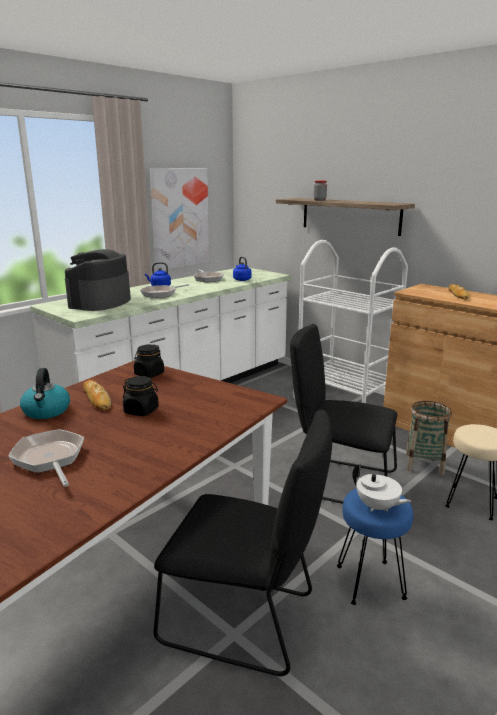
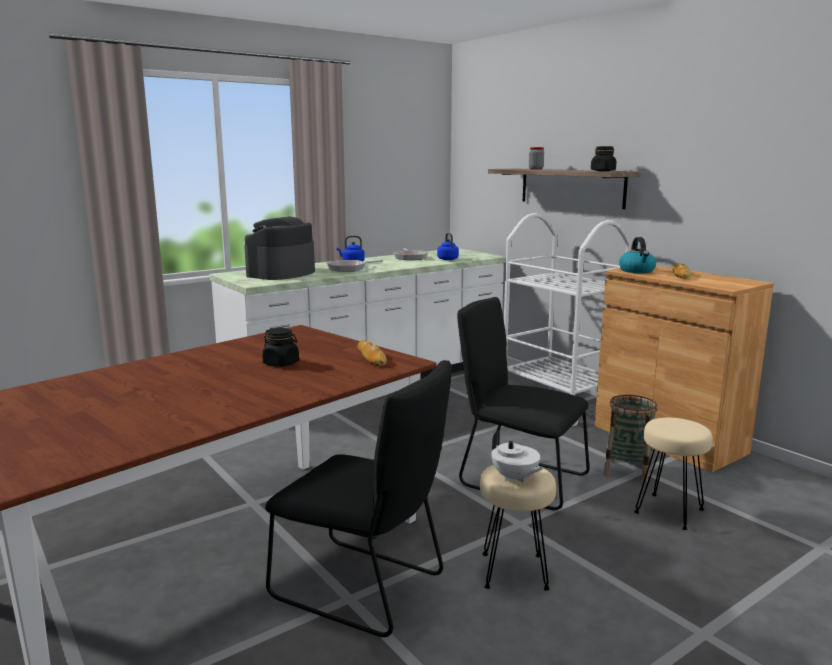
camera: 10 degrees right, 5 degrees down
(47, 411) = (191, 359): kettle -> kettle (637, 271)
(50, 459) = (177, 392): frying pan -> none
(97, 398) = (243, 352): bread -> bread (371, 357)
(149, 374) = (305, 337): black jar -> black jar (603, 171)
(180, 218) = (384, 191): picture -> none
(370, 583) = (514, 572): blue stool -> beige stool

